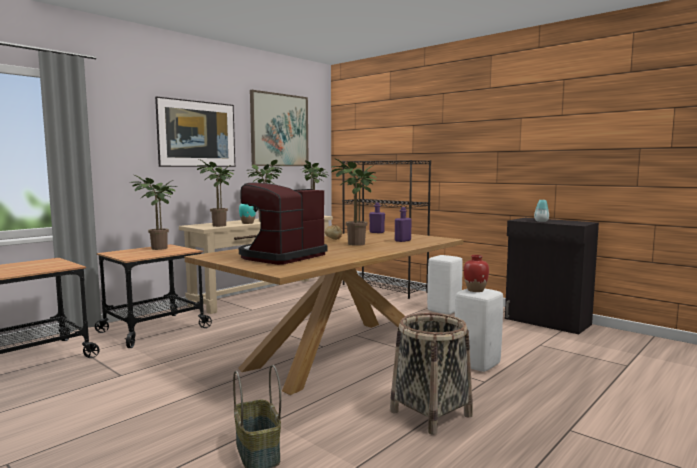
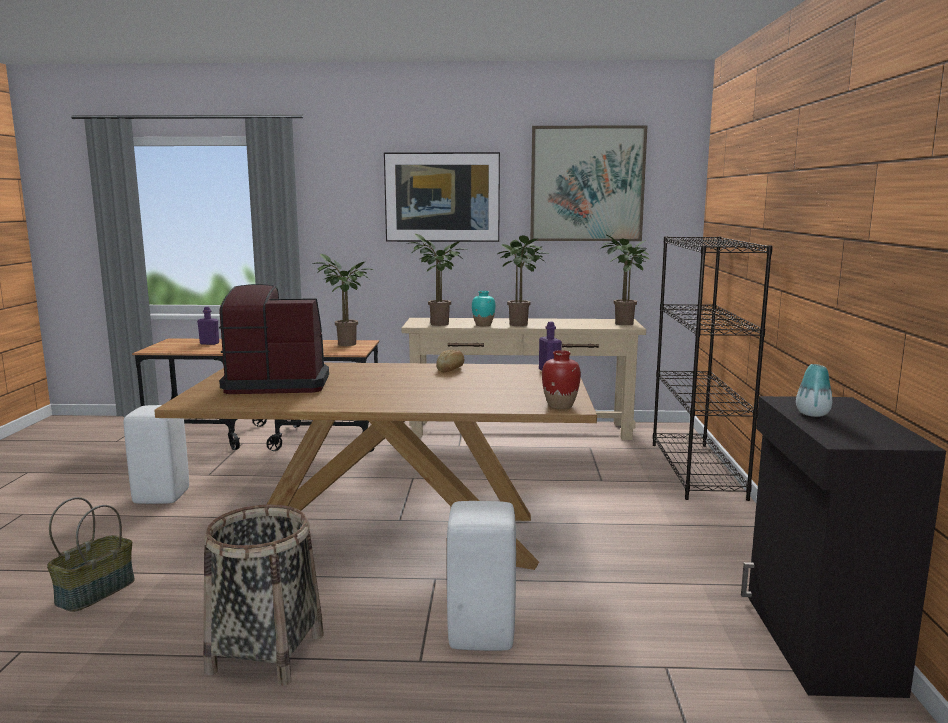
camera: 50 degrees right, 5 degrees up
(356, 244) = (420, 386): potted plant -> none
(402, 240) = (500, 394): purple bottle -> purple bottle (209, 343)
(444, 311) = (682, 540): white stool -> white stool (162, 497)
(475, 290) = (476, 507): red vase -> red vase (560, 405)

